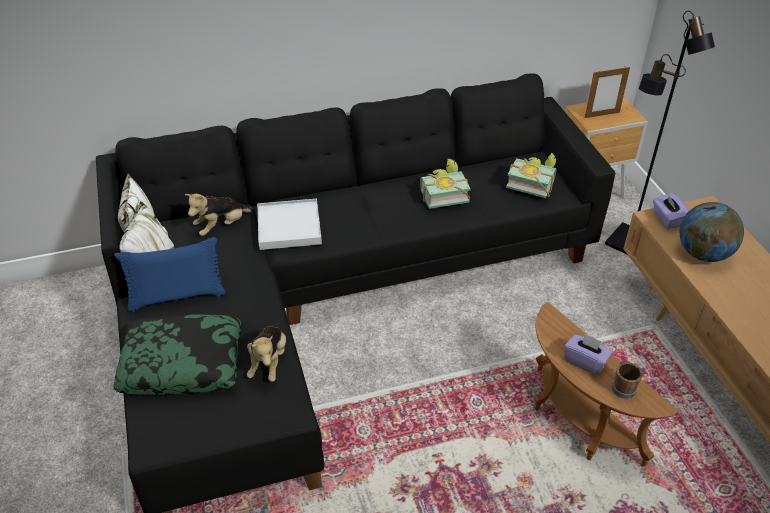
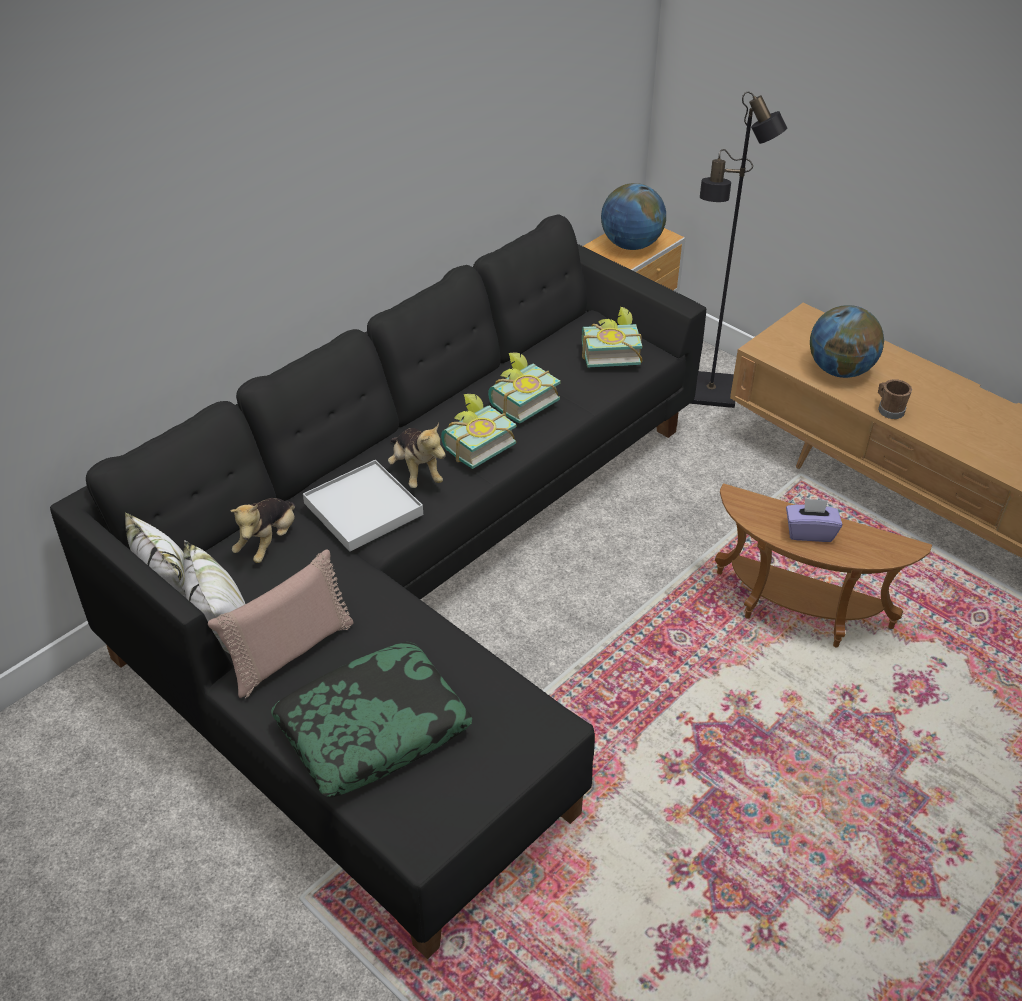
camera: 30 degrees left, 0 degrees up
(176, 296) = (289, 652): blue pillow -> beige pillow
(269, 362) = (478, 680): plush toy -> plush toy (416, 472)
(390, 212) = (474, 444): none -> book
(602, 115) = (631, 245): picture frame -> globe
(623, 387) = (864, 543): brown mug -> brown mug (888, 409)
(667, 219) = (777, 344): purple tissue box -> none

